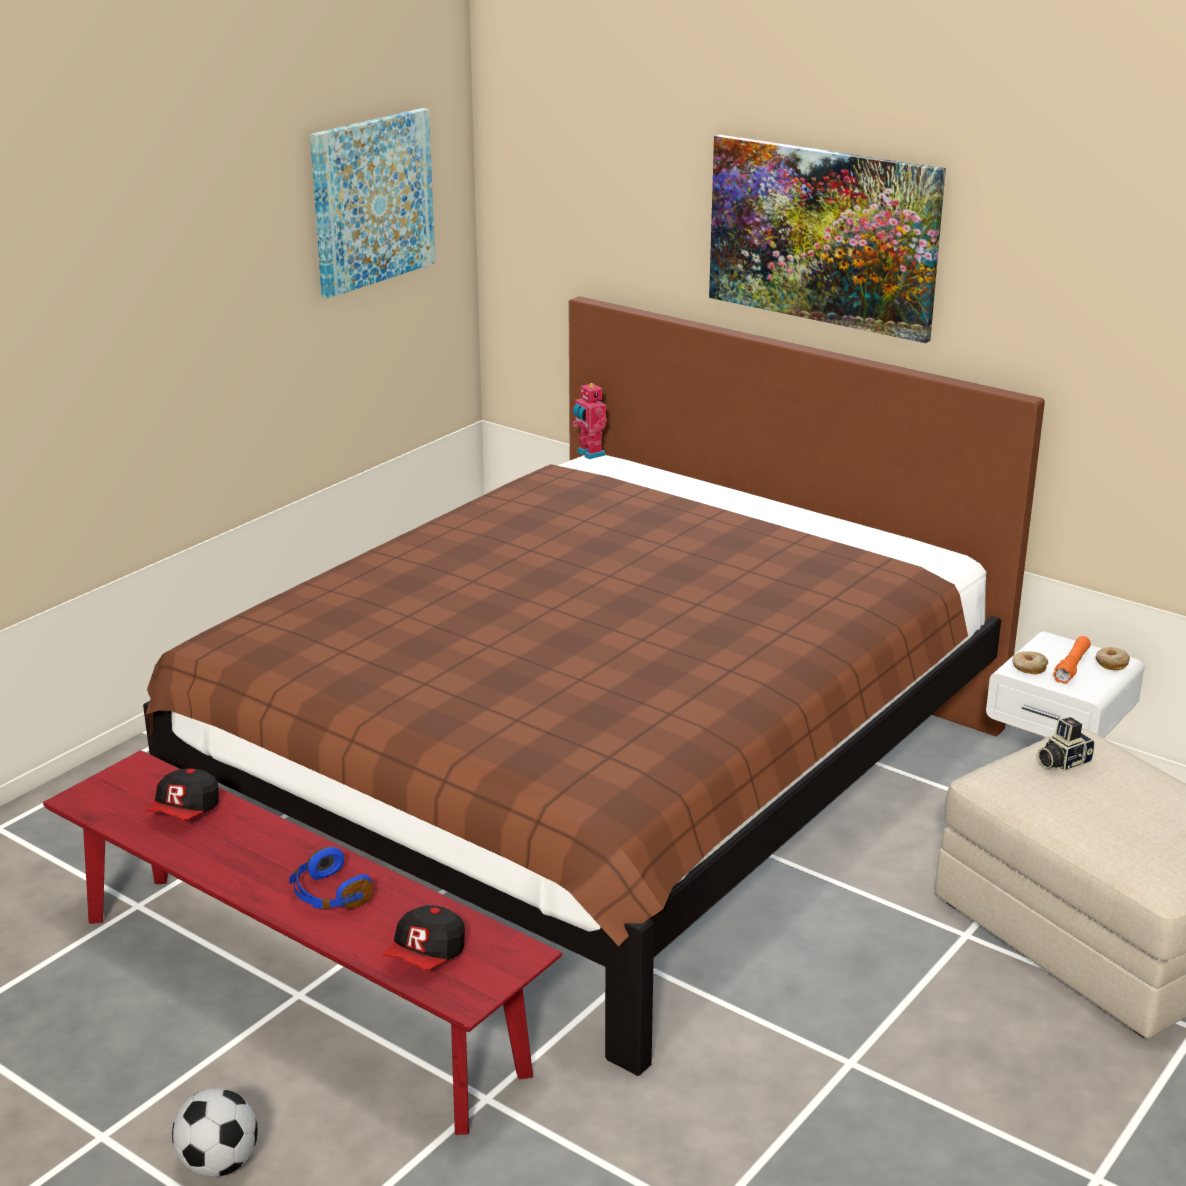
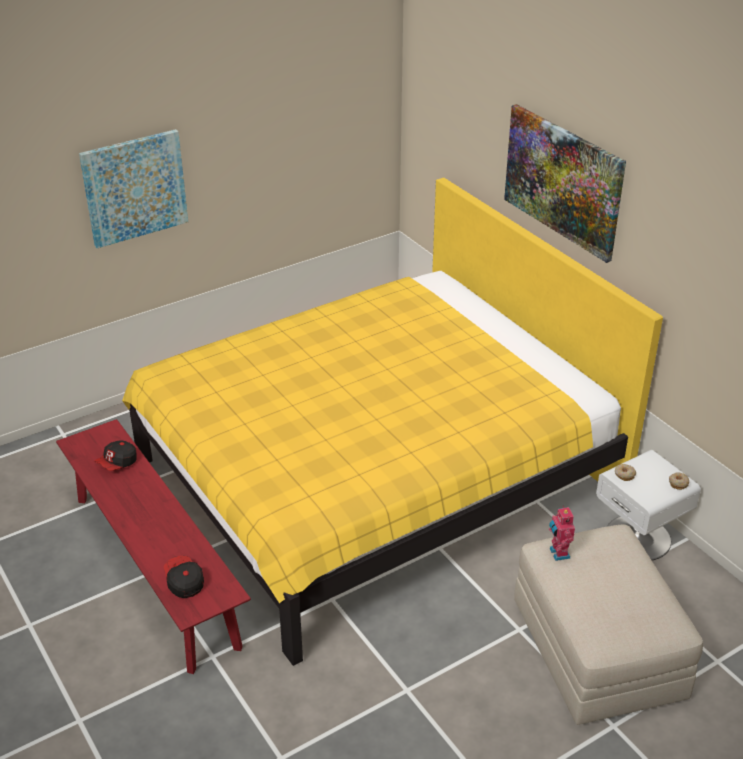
camera: 20 degrees right, 10 degrees up
(220, 1164) = (73, 655): football -> none
(329, 895) = (157, 532): blue headphones -> none
(372, 201) = (323, 108): picture -> picture (134, 187)
(427, 956) = (184, 582): cap -> cap turned 105 degrees clockwise
(589, 454) = (436, 273): toy robot -> toy robot (558, 553)
(597, 779) = (374, 476): brown bed -> yellow bed
(1062, 762) = (593, 548): camera -> none
(1072, 666) = (651, 480): orange flashlight -> none

